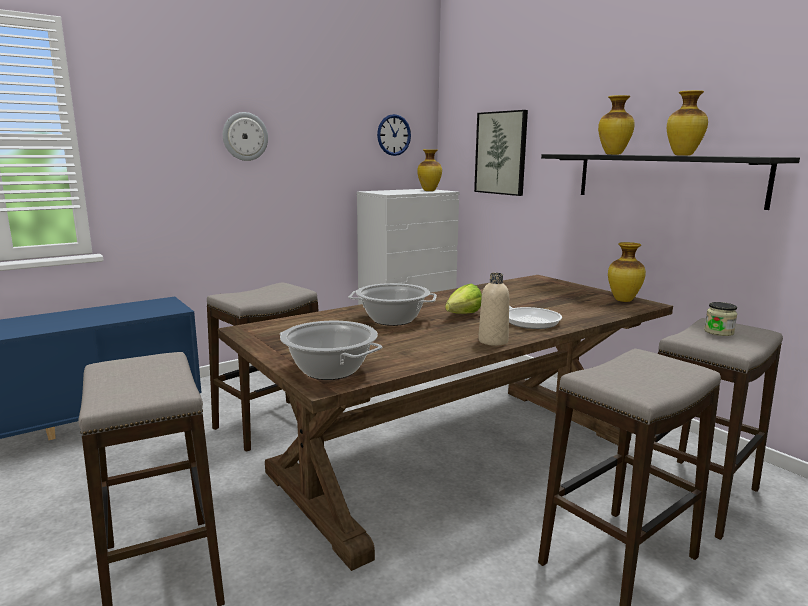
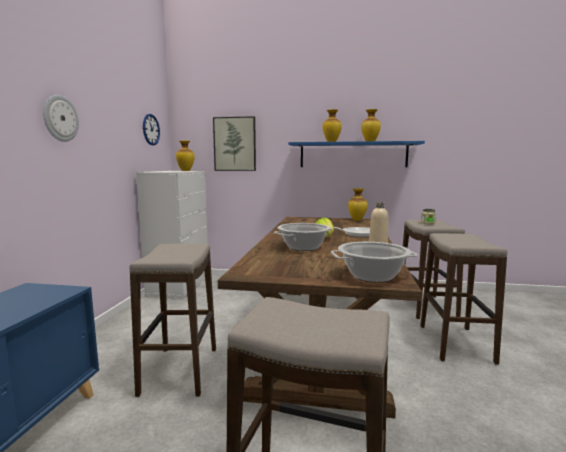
camera: 45 degrees left, 5 degrees down
(665, 178) = (353, 155): black shelf -> blue shelf

